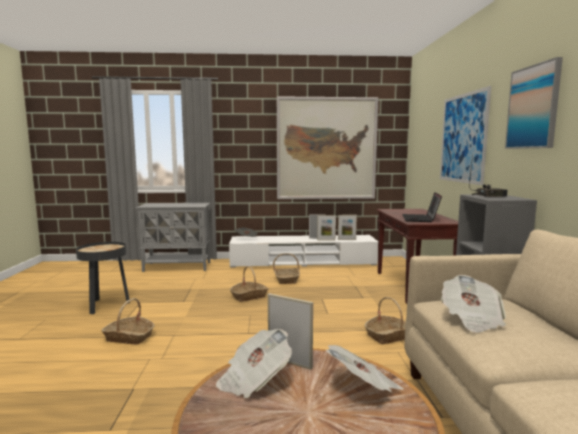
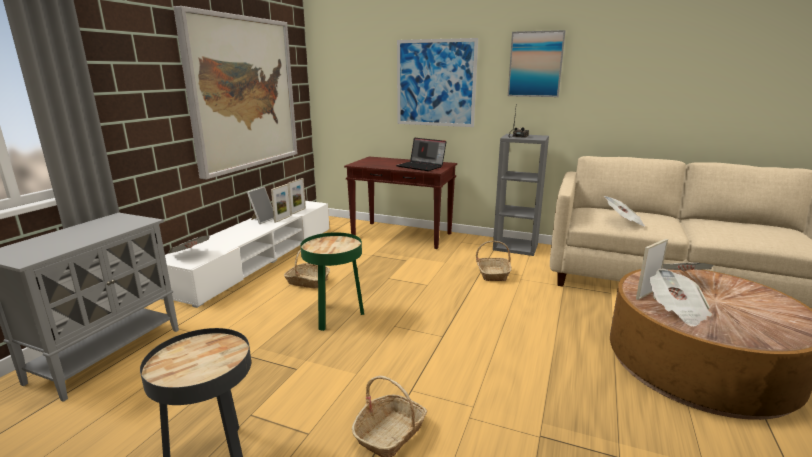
camera: 65 degrees left, 10 degrees up
(249, 296) = (335, 315): basket -> green side table

